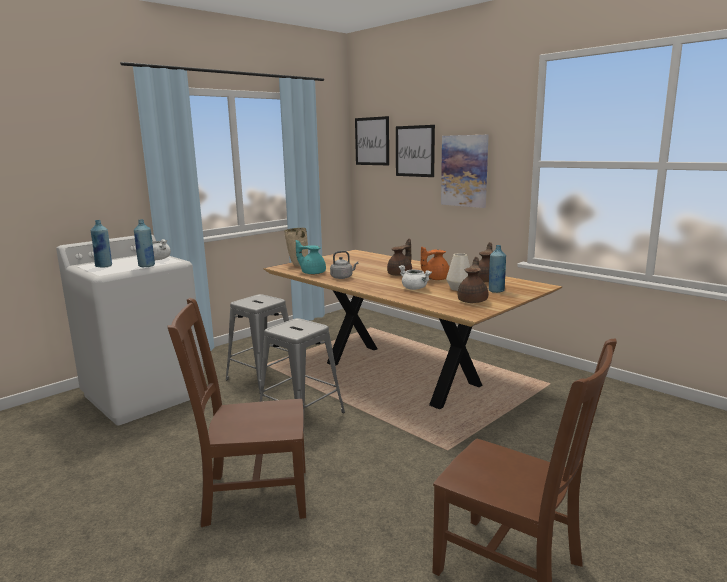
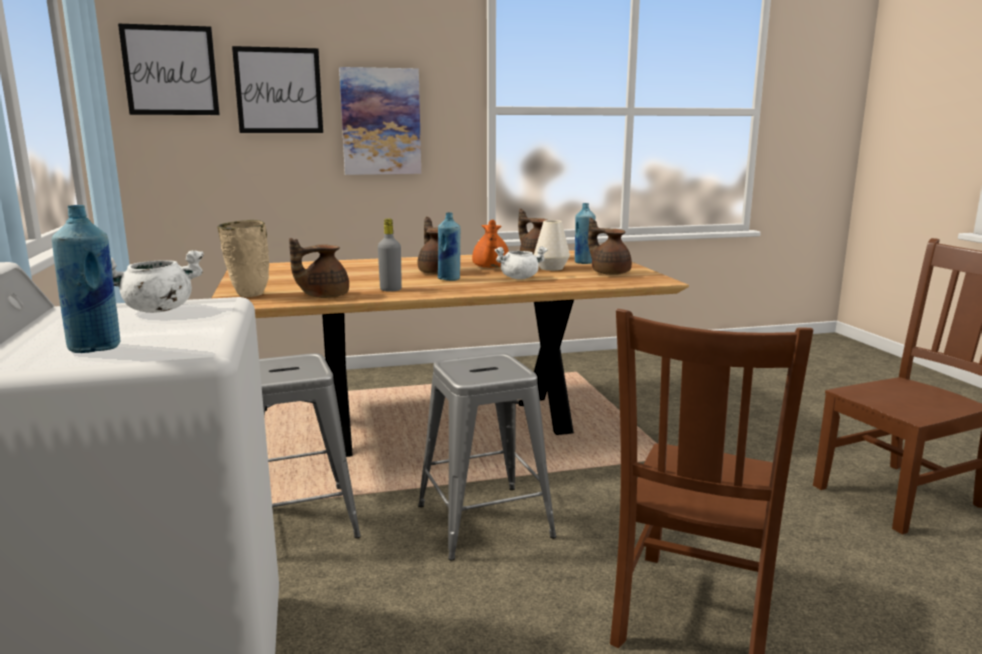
camera: 60 degrees left, 0 degrees up
(146, 266) = (211, 320): blue bottle -> blue bottle (449, 279)
(312, 273) = (323, 296): turquoise teapot -> brown teapot
(342, 277) = (390, 290): grey kettle -> grey bottle

